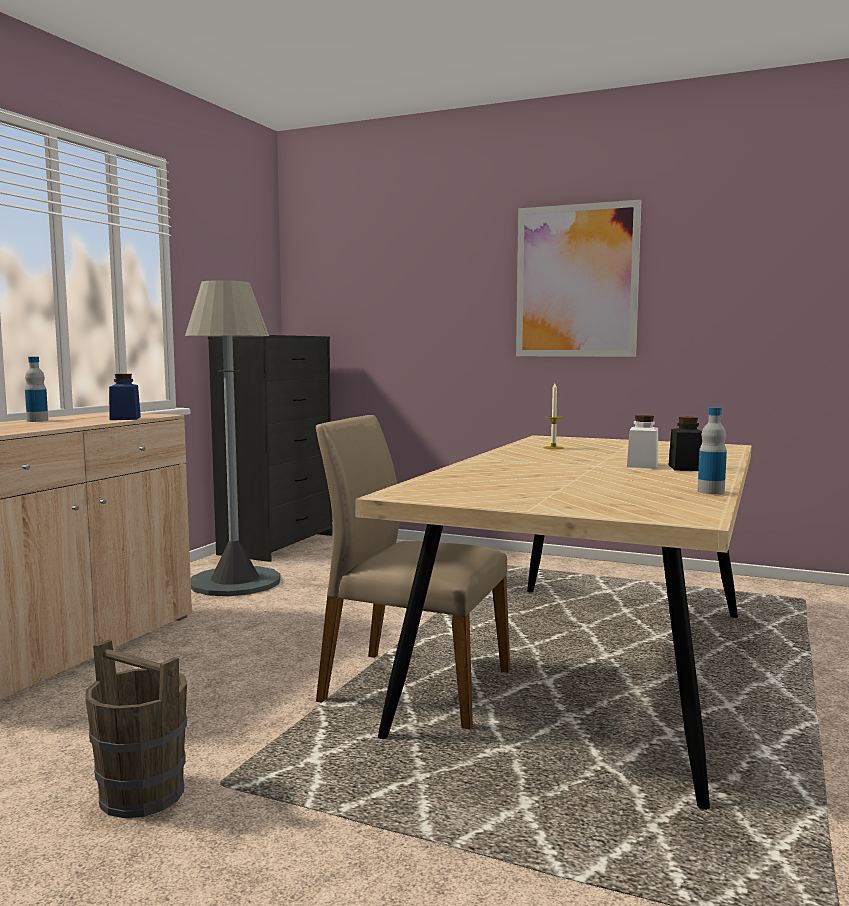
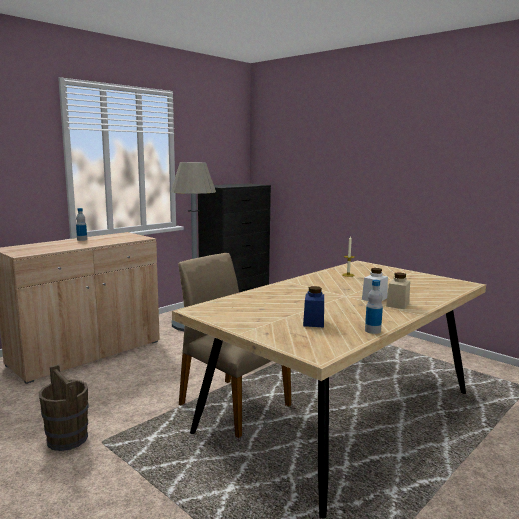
camera: 20 degrees right, 5 degrees up
(125, 418) = (122, 240): blue jar -> blue jar (313, 322)
(576, 281) = (408, 160): picture -> none
(686, 468) = (397, 304): black jar -> beige jar

